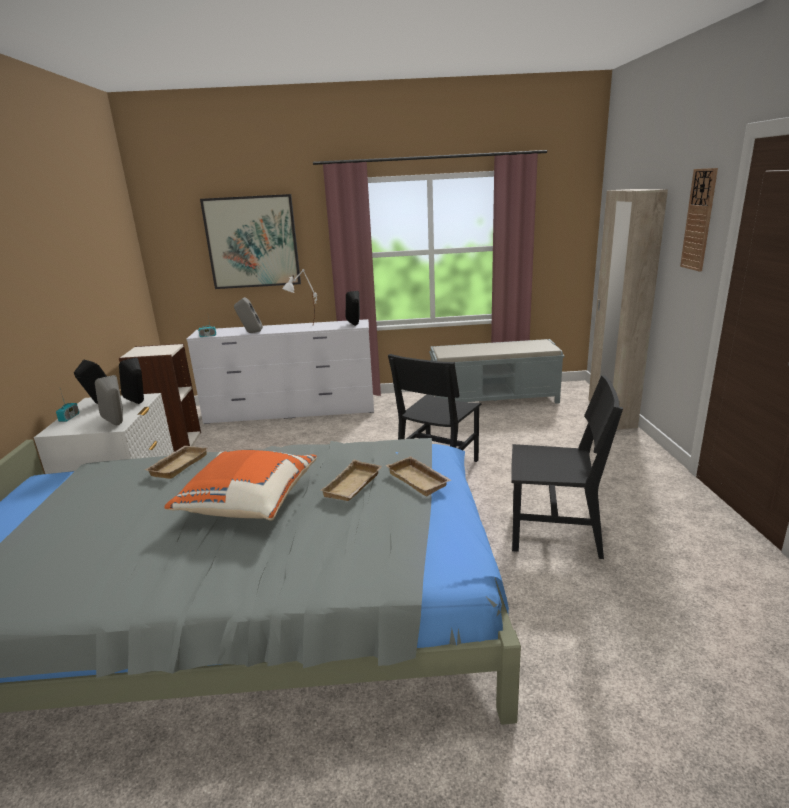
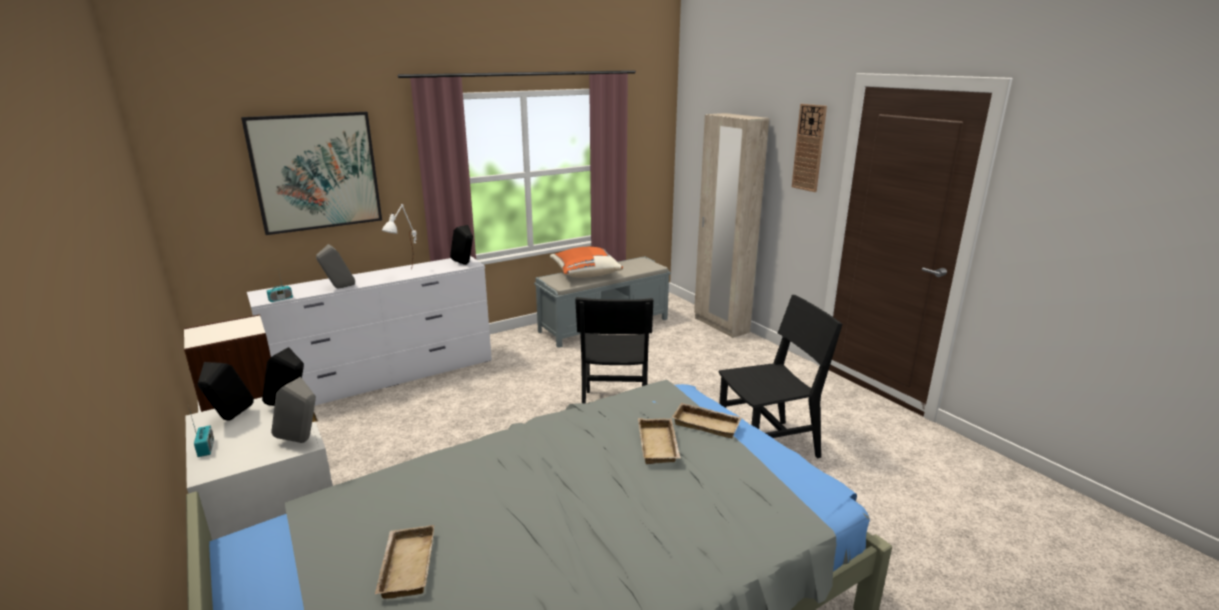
camera: 30 degrees left, 0 degrees up
(178, 465) = (430, 472): beige tray -> beige tray (405, 565)
(248, 502) = (571, 492): orange pillow -> orange pillow (585, 274)

